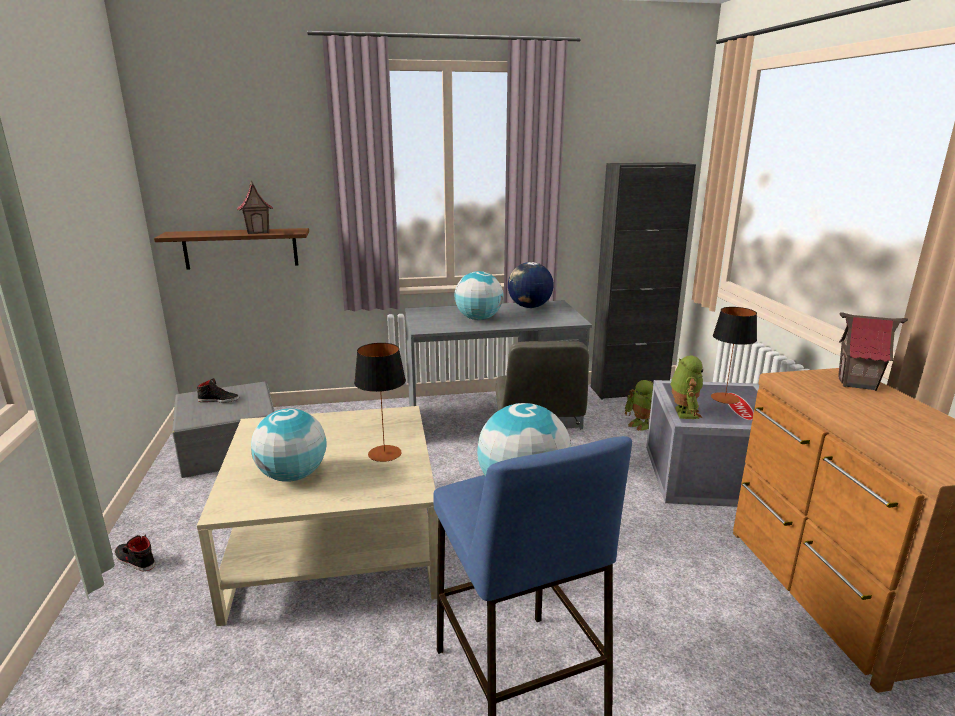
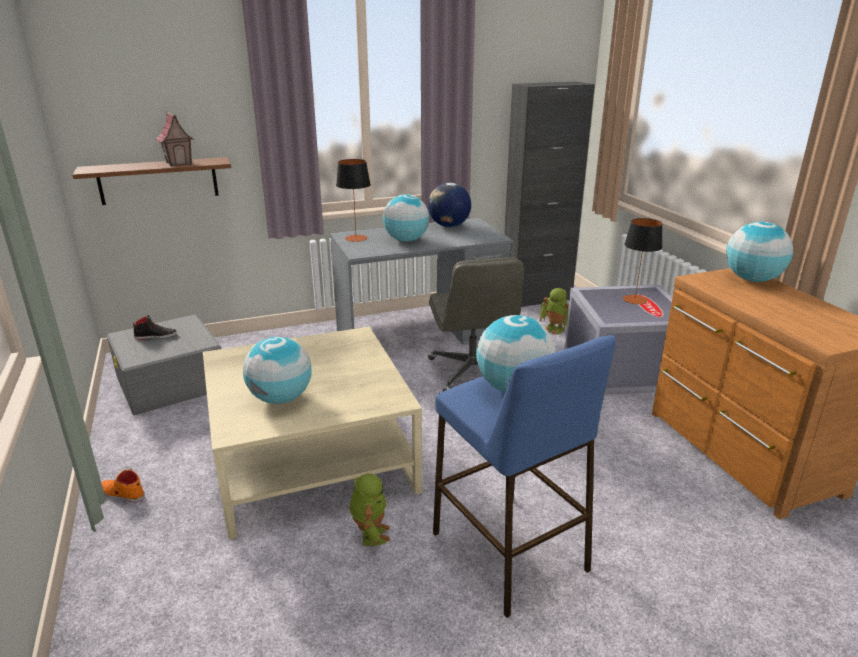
camera: 10 degrees left, 5 degrees up
(134, 560) = (121, 494): black shoe -> orange shoe
(384, 453) = (356, 371): table lamp -> table lamp (356, 238)
(683, 413) = (604, 315): toy robot -> toy robot (370, 534)
(857, 383) = (752, 279): toy house -> globe

